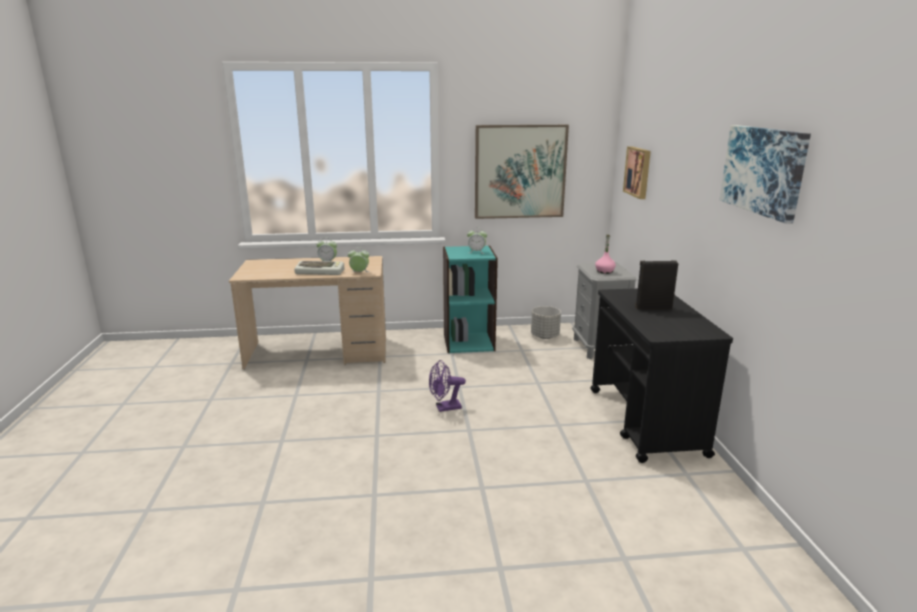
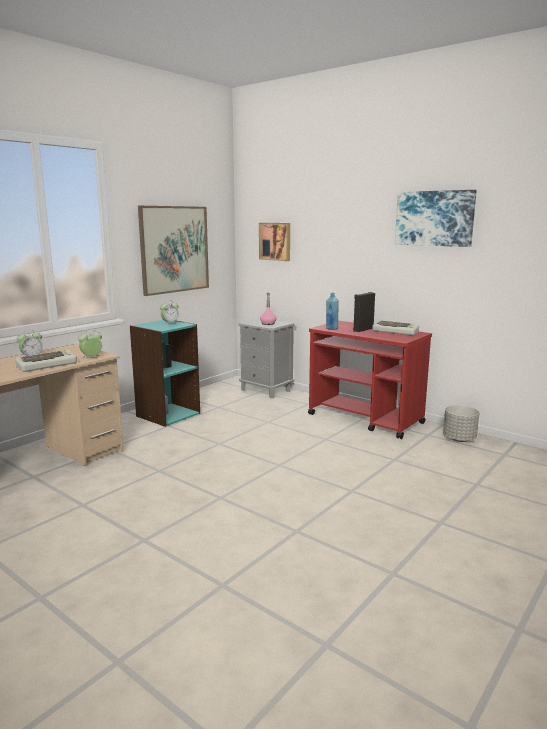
camera: 45 degrees left, 5 degrees down
(444, 408) = (236, 460): purple fan -> none
(544, 336) = (217, 394): grey planter -> grey planter (459, 439)
(621, 296) = (331, 328): none -> blue bottle
(646, 422) = (366, 419): black cart -> red cart
(687, 322) = (396, 331): none -> keyboard

